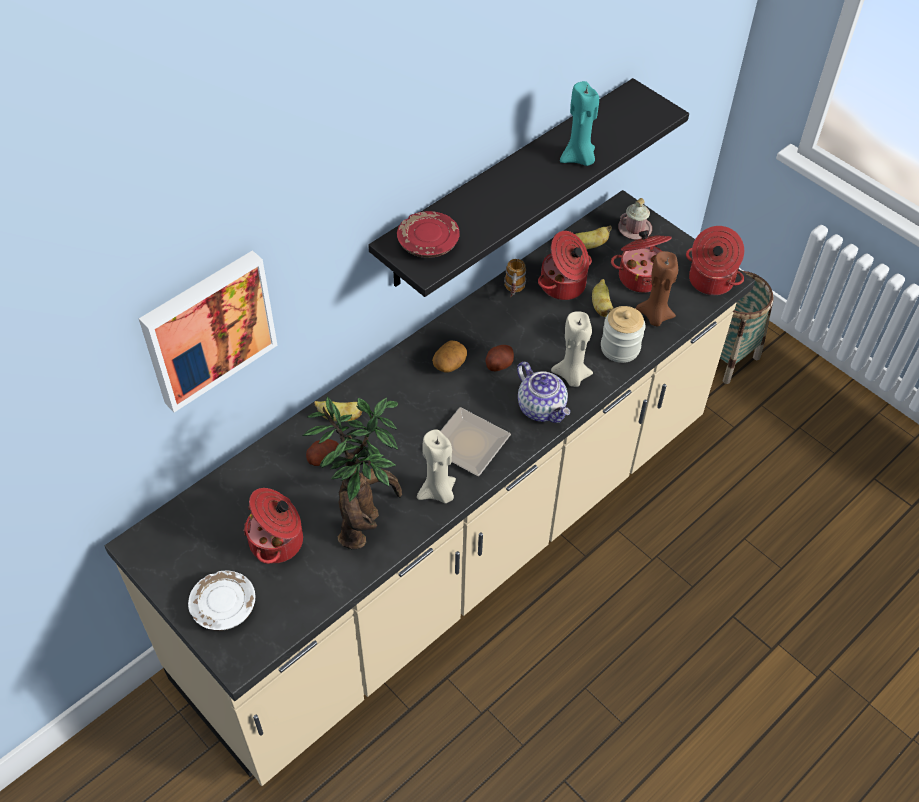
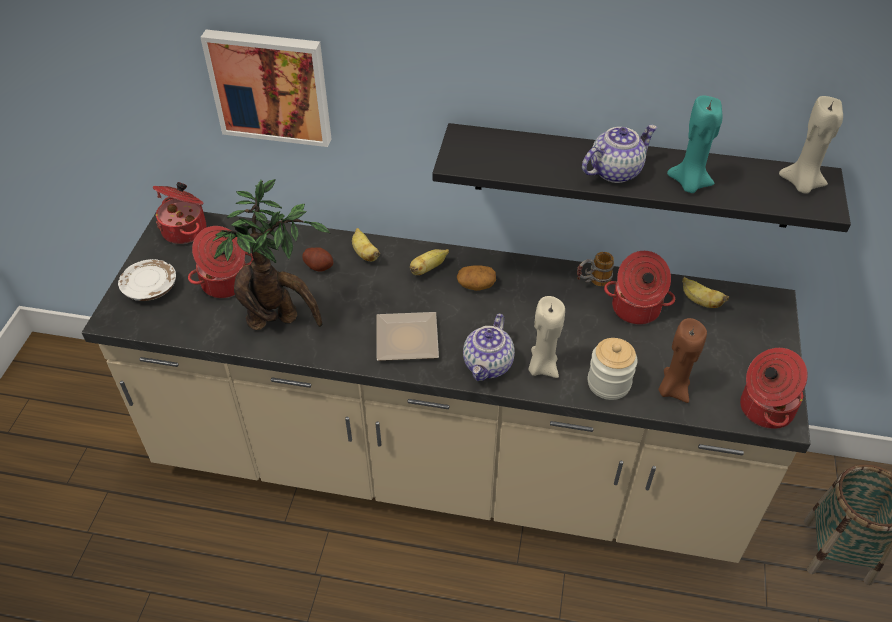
camera: 55 degrees right, 5 degrees down
(428, 243) = (484, 150): red plate -> none
(438, 492) = (343, 346): beige candle -> beige candle (801, 184)
(499, 364) = (506, 314): potato -> none
(527, 186) = (615, 171): none -> teapot
(601, 306) = (641, 345): banana -> banana (428, 269)
(634, 229) = (758, 321): pink mug -> none
(640, 276) = (708, 355): cooking pot -> cooking pot (186, 230)

